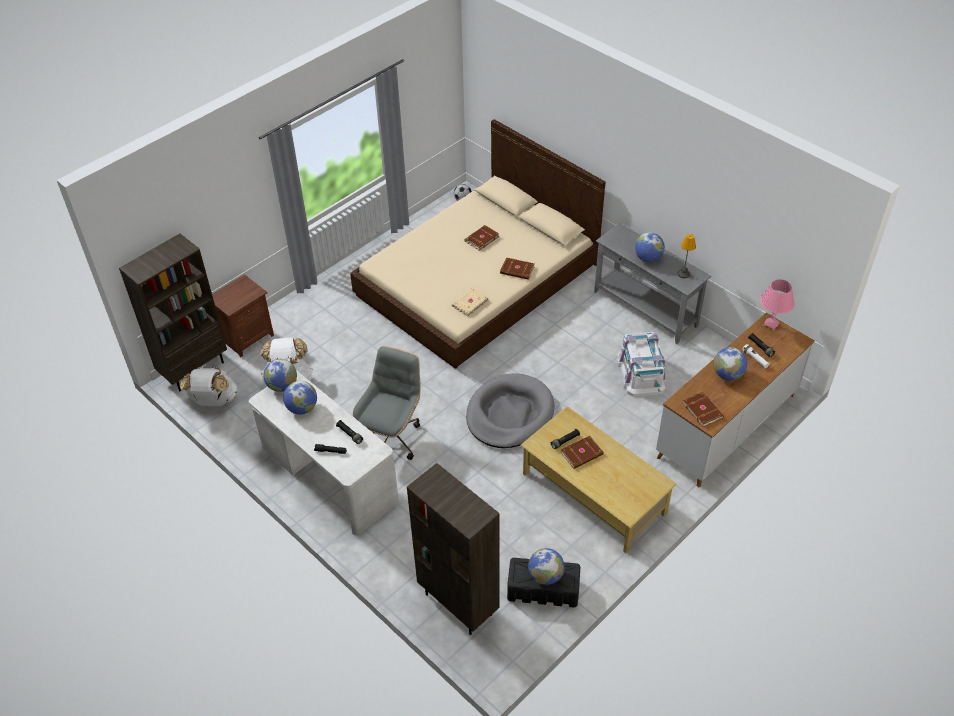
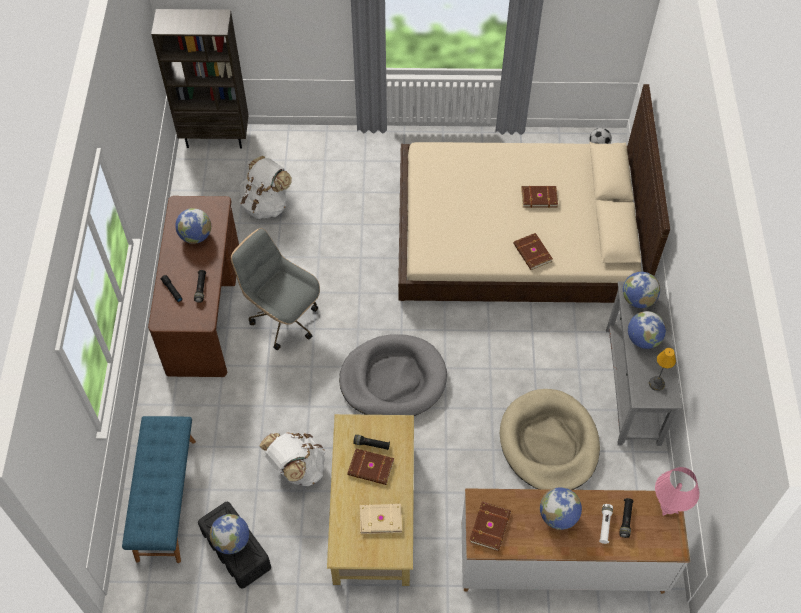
camera: 45 degrees right, 10 degrees up
(213, 401) = (199, 175): white backpack -> white backpack (296, 468)
(247, 337) = (281, 140): brown nightstand -> none
(282, 386) = (205, 205): globe -> globe (638, 299)
(328, 475) = (203, 308): white desk -> brown desk
(393, 438) = (282, 319): grey office chair -> grey office chair turned 120 degrees counterclockwise
(457, 605) = (165, 499): brown bookcase -> blue bench
(469, 303) = (453, 251): beige book -> beige book (380, 518)
(641, 373) = (549, 443): white storage box -> beige dog bed

